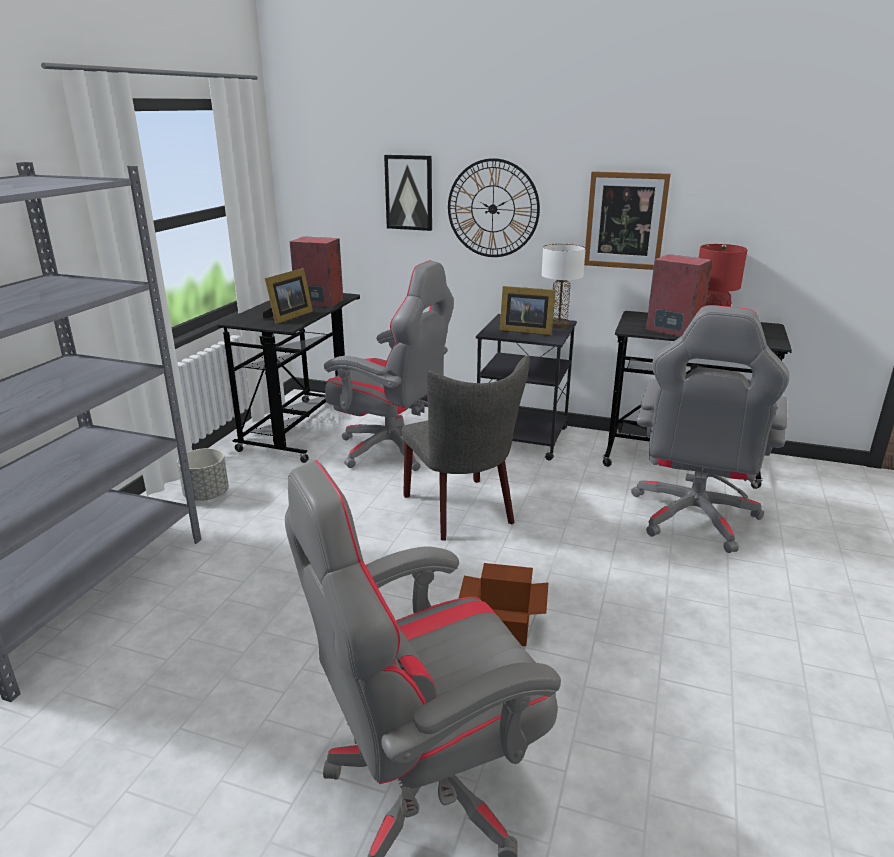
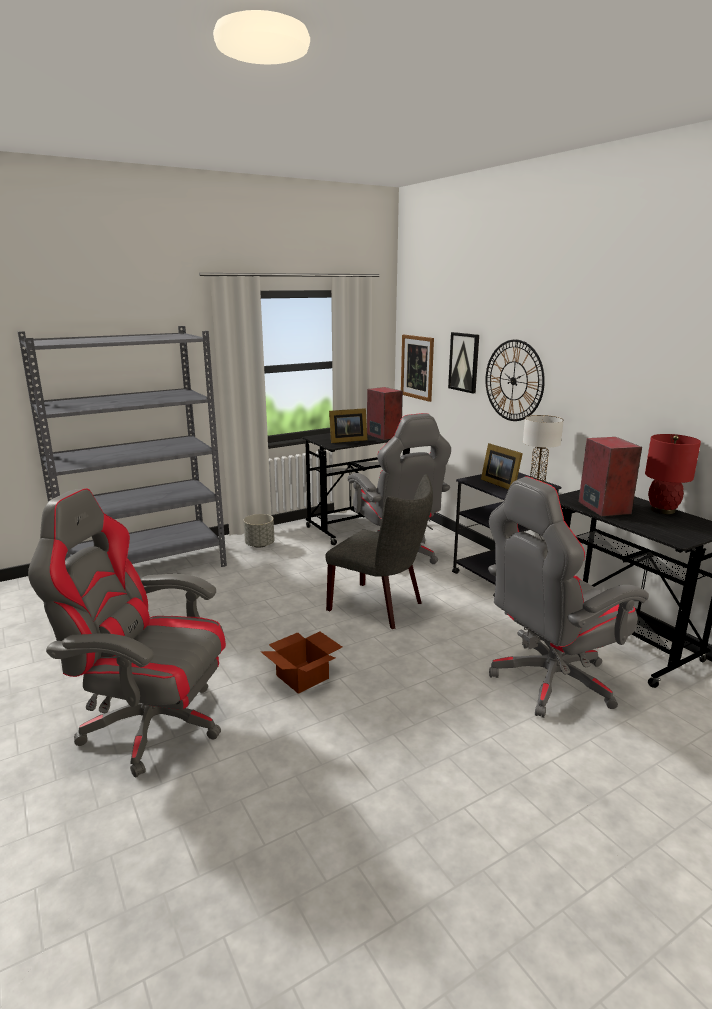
camera: 40 degrees right, 5 degrees down
(462, 512) = (381, 607): grey chair -> grey chair turned 75 degrees counterclockwise
(625, 221) = (606, 402): picture -> picture (417, 367)

